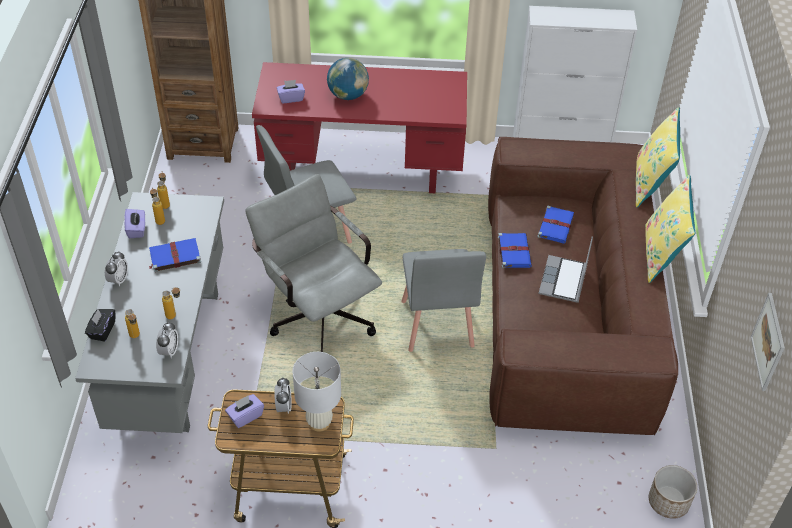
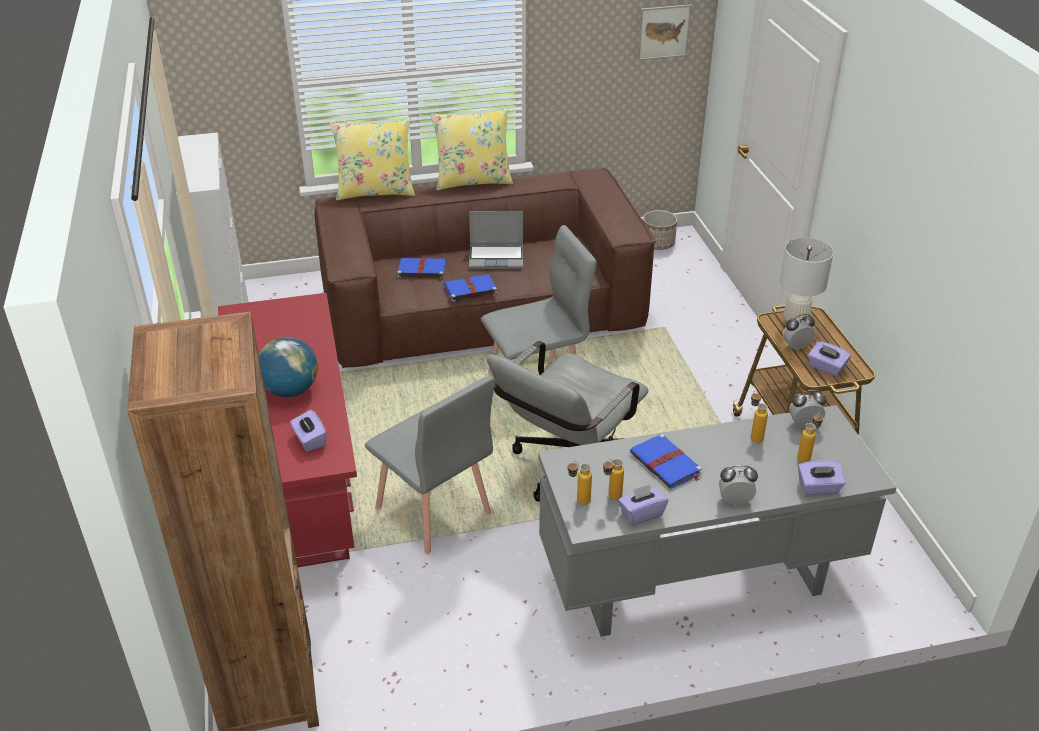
camera: 105 degrees left, 10 degrees down
(102, 330) = (818, 488): black tissue box -> purple tissue box

